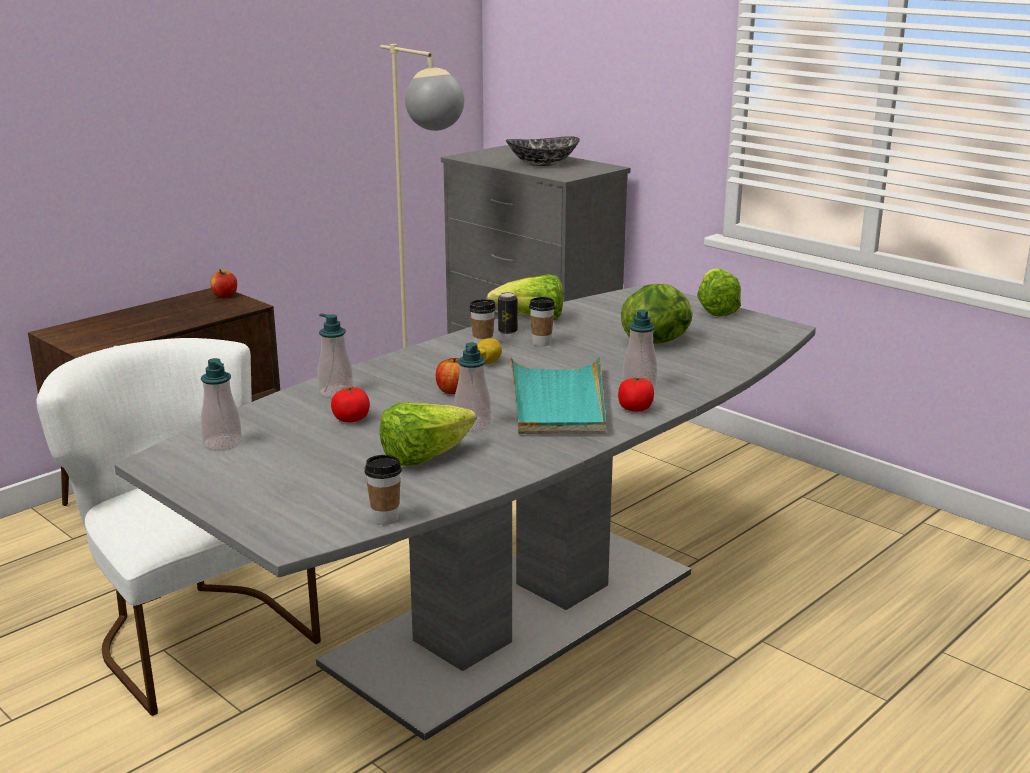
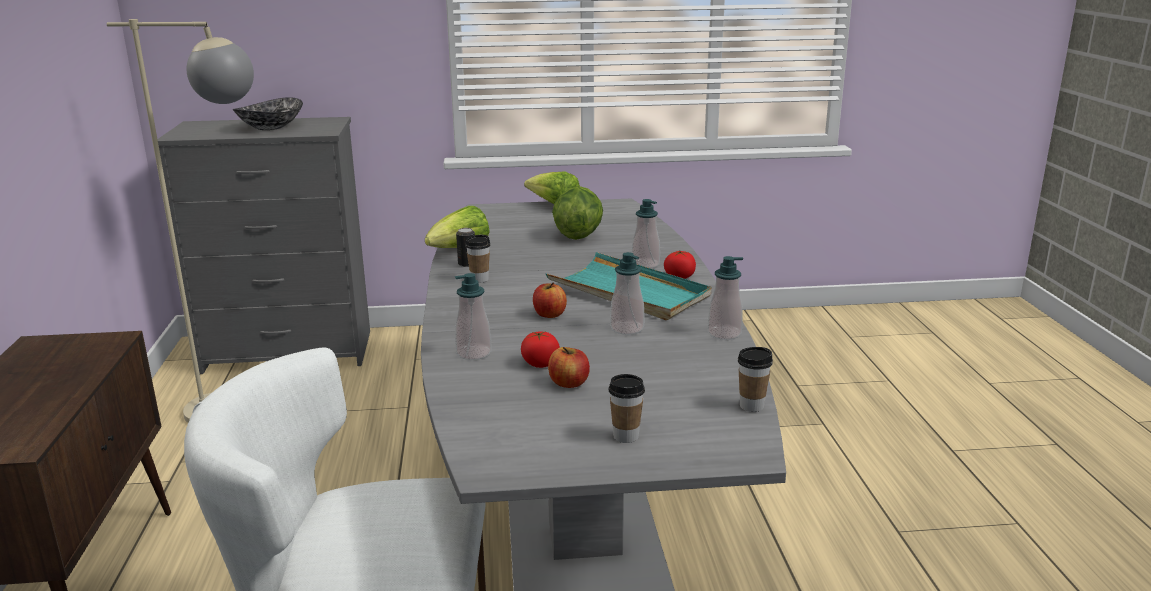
camera: 50 degrees left, 0 degrees up
(222, 444) = (503, 428): soap dispenser -> soap dispenser (724, 333)
(225, 295) = (57, 341): apple -> apple (569, 383)
(424, 457) = (659, 360): lettuce -> none
(488, 363) = (516, 288): lemon -> none
(541, 343) = (512, 263): cup -> cup (626, 436)

